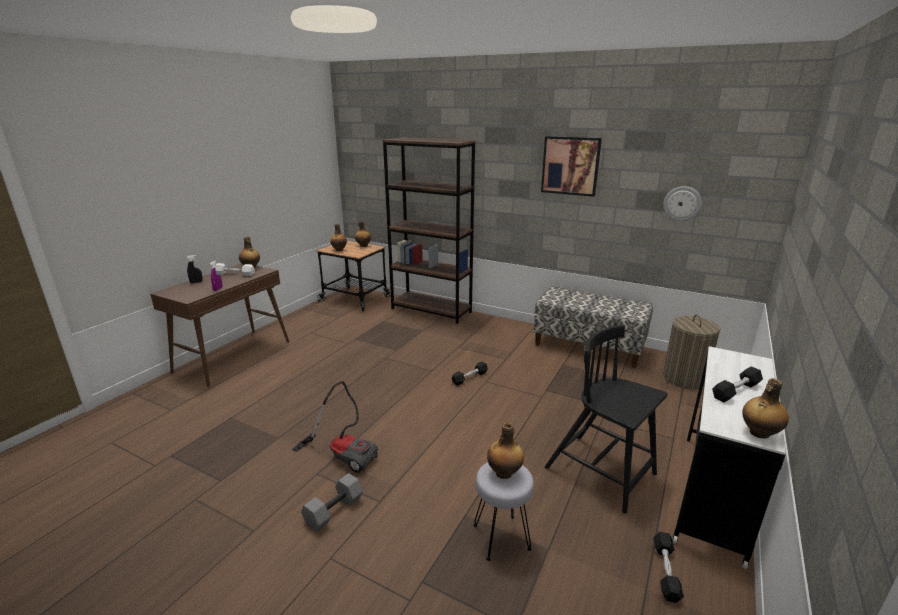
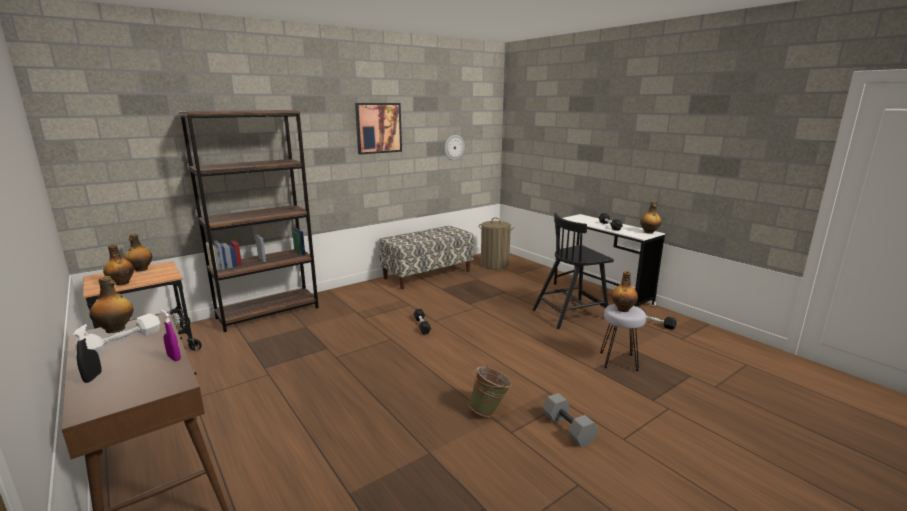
camera: 65 degrees left, 5 degrees down
(344, 454) = (490, 411): vacuum cleaner -> green bucket

